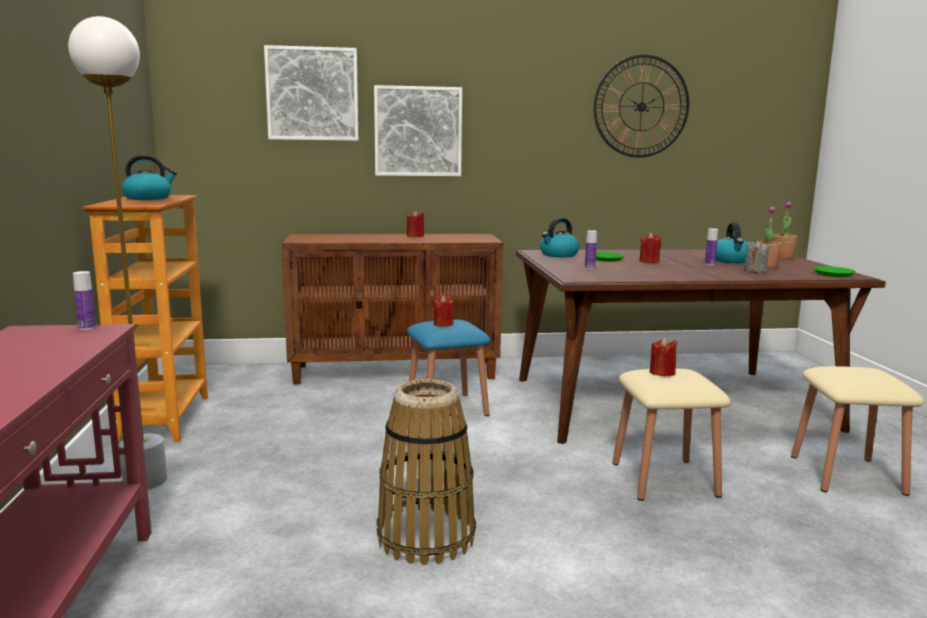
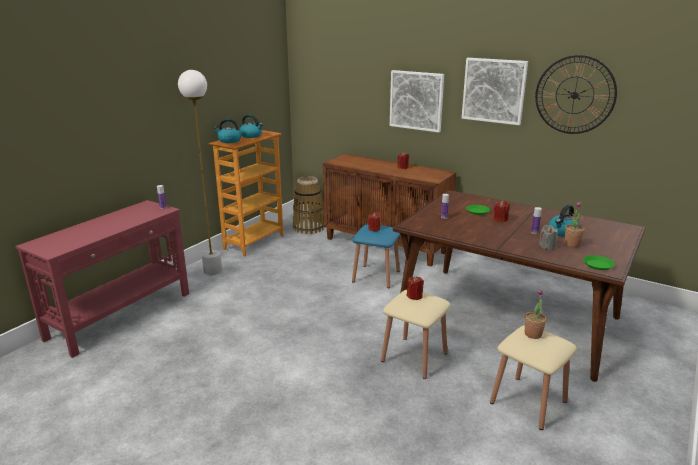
camera: 40 degrees right, 10 degrees up
(312, 94) = (360, 73): picture -> picture (494, 90)
(426, 536) = (268, 336): basket -> basket (309, 228)
(558, 255) = (458, 200): kettle -> kettle (229, 141)
(782, 257) = (621, 238): potted plant -> potted plant (533, 334)

